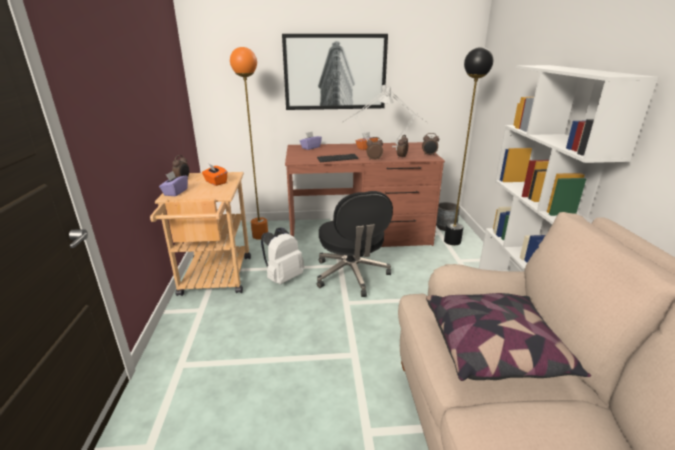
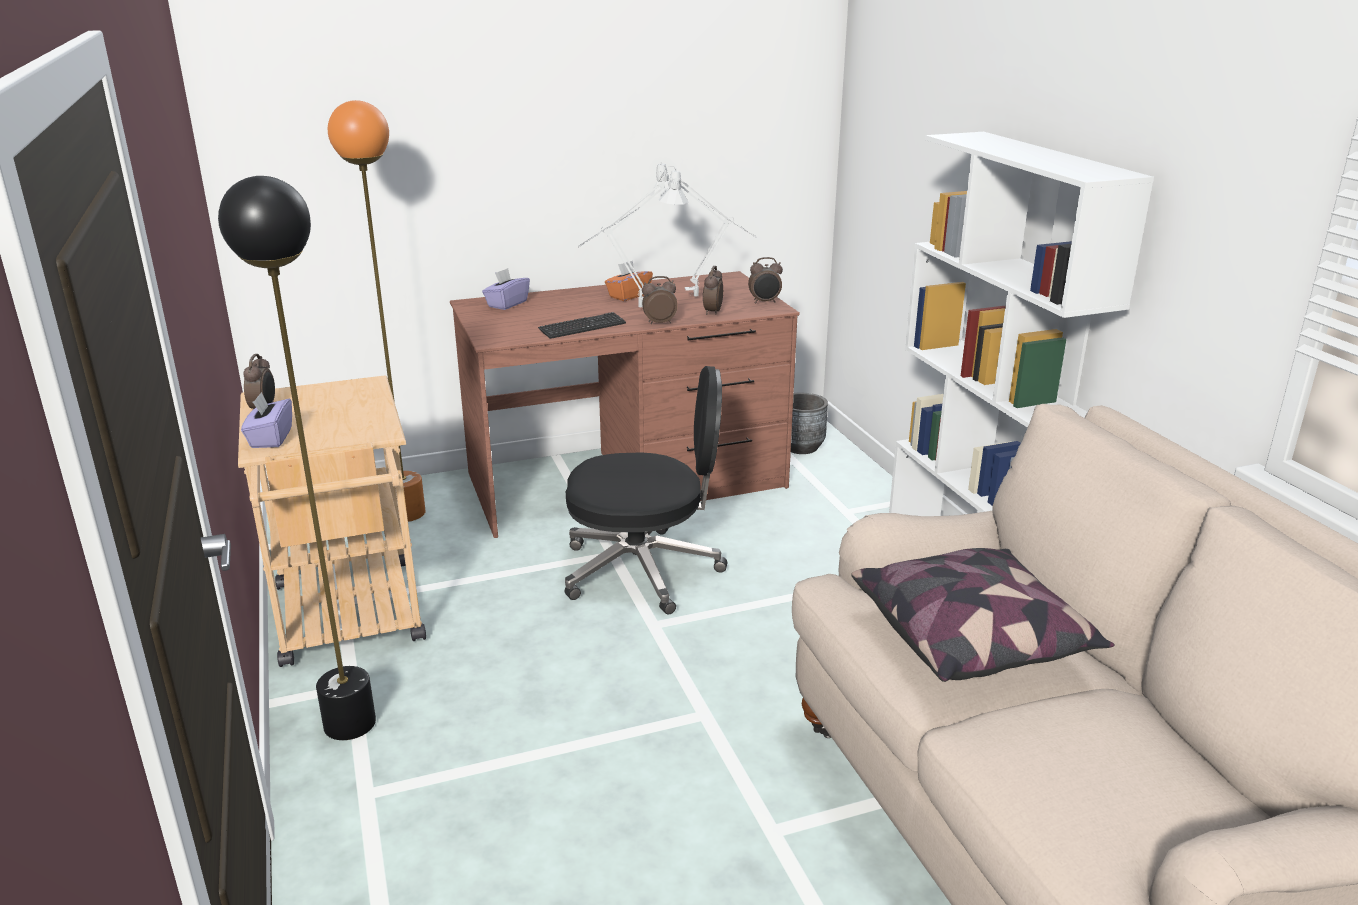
camera: 15 degrees left, 0 degrees up
(215, 182) = (343, 406): orange tissue box -> none
(283, 278) = (501, 596): white backpack -> none
(335, 72) = (546, 136): picture -> none
(351, 275) = (644, 570): black office chair -> black office chair turned 60 degrees counterclockwise
(452, 241) = (823, 475): black floor lamp -> black floor lamp (349, 724)

